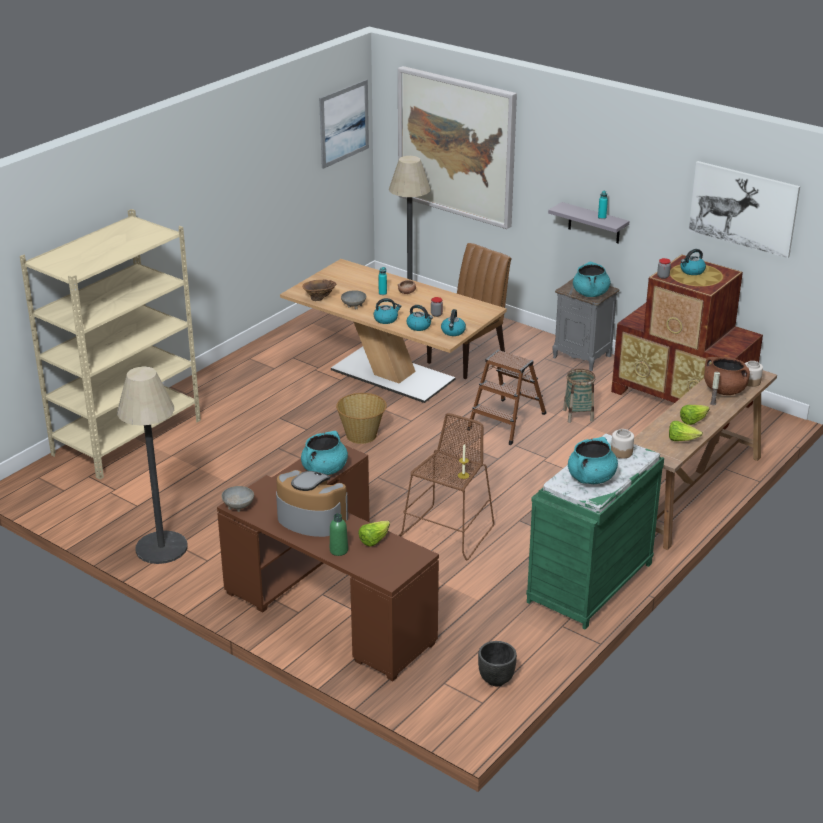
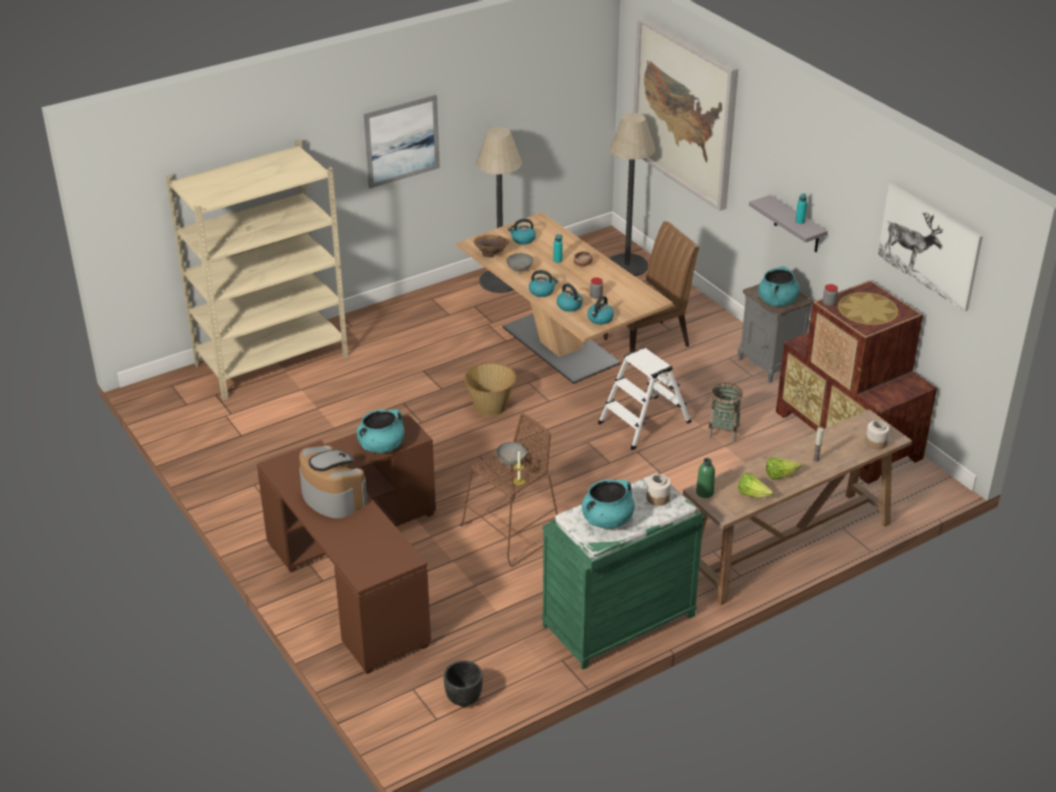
camera: 20 degrees right, 5 degrees up
(161, 548) = (238, 484): floor lamp -> floor lamp (500, 281)
(238, 507) = (275, 468): grey bowl -> grey bowl (511, 462)
(339, 550) = (337, 536): green bottle -> green bottle (704, 492)
(344, 123) = (577, 67): picture -> picture (402, 141)
(374, 540) = (376, 533): lettuce -> none
(507, 421) = (644, 422): brown step ladder -> white step ladder
(692, 271) = (866, 303): kettle -> kettle (523, 239)
(724, 390) = (839, 447): brown cooking pot -> none

